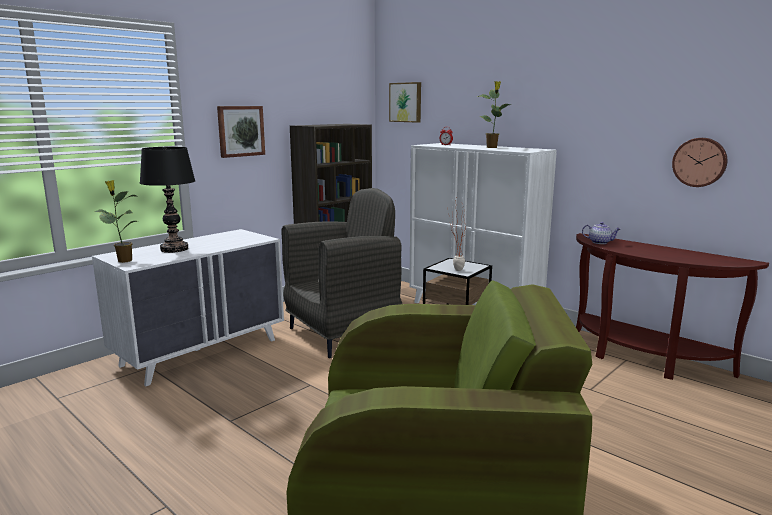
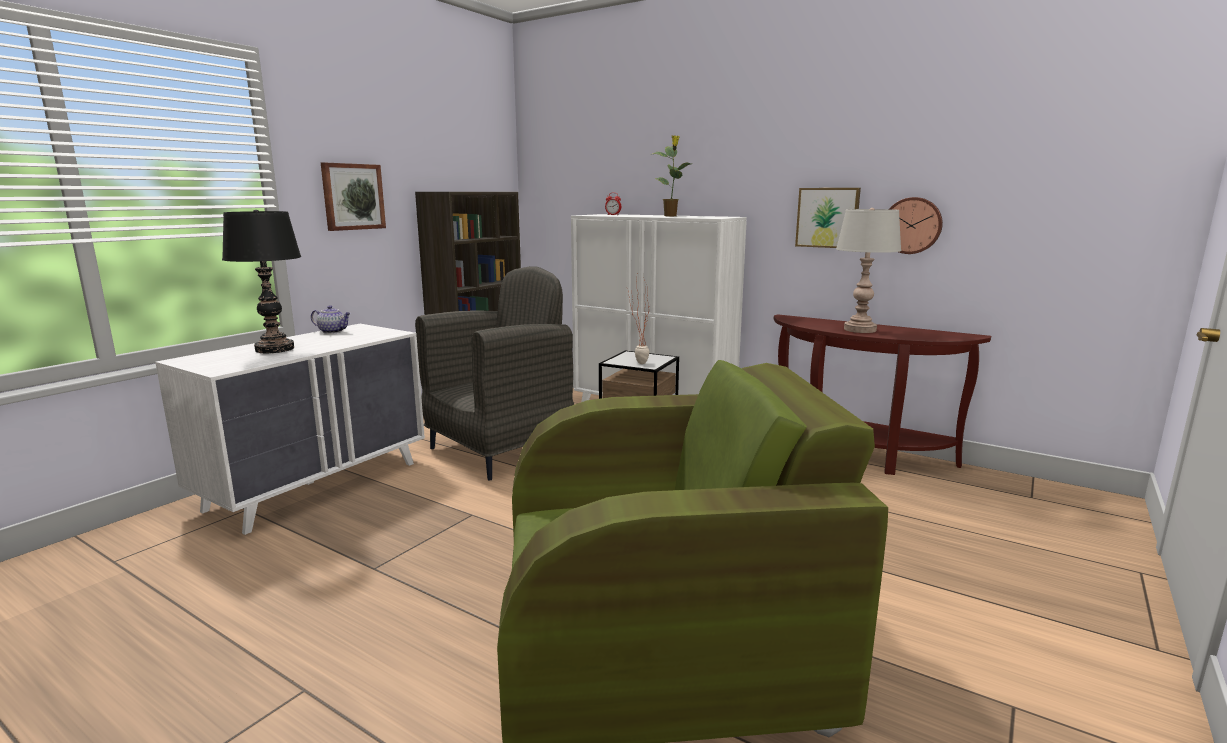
camera: 10 degrees left, 0 degrees up
(124, 260) = (205, 365): potted plant -> none
(406, 102) = (558, 165): picture -> picture (827, 217)
(600, 242) = (804, 322): teapot -> teapot (333, 331)
(647, 251) = (860, 330): none -> grey table lamp

